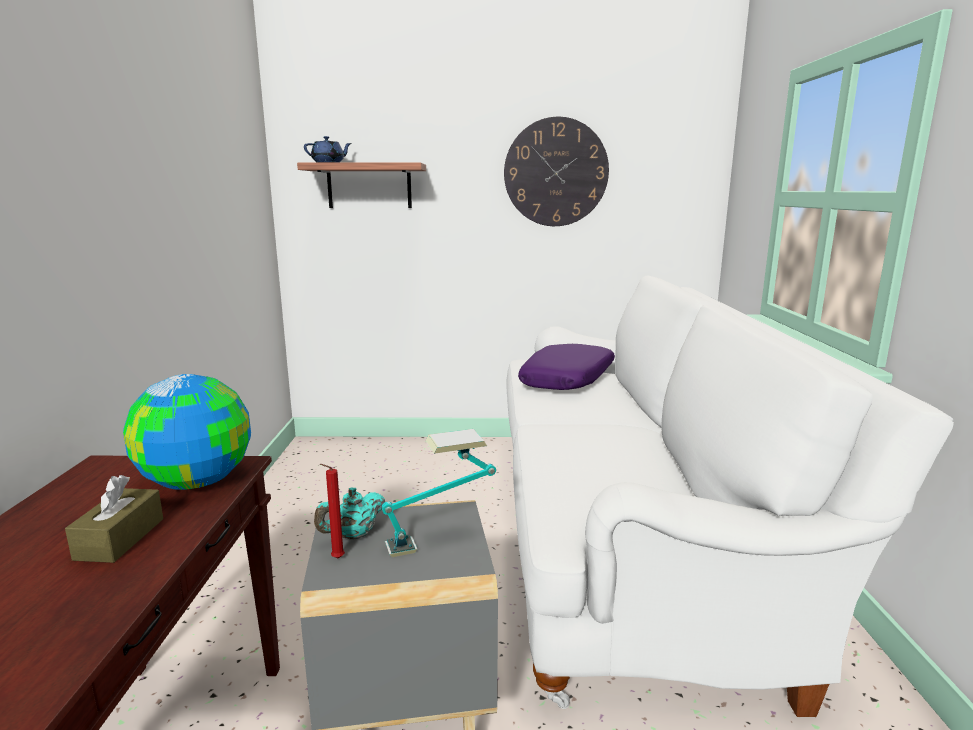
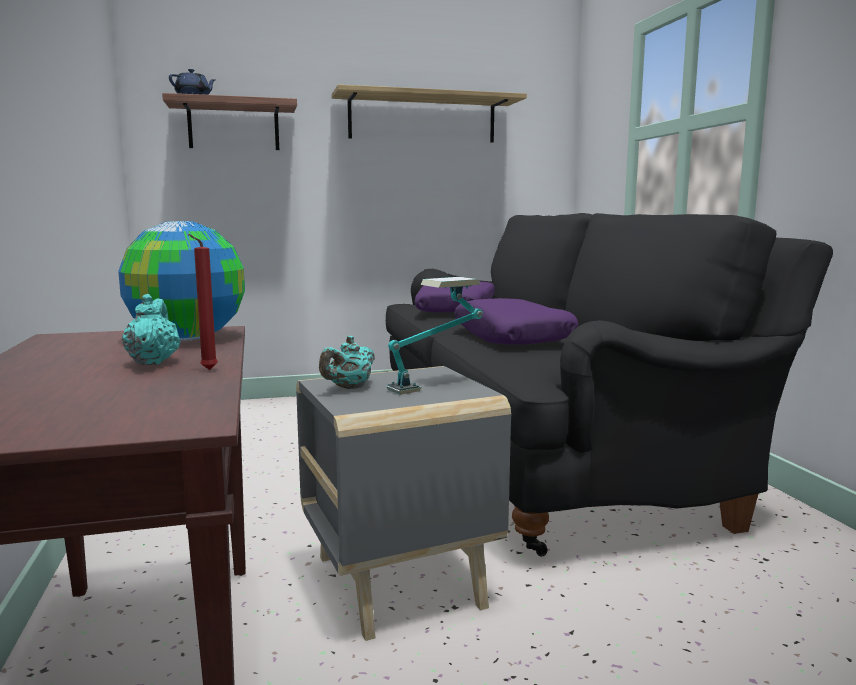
camera: 15 degrees left, 5 degrees down
(120, 539) = (154, 362): brown tissue box -> turquoise teapot
(336, 559) = (347, 399): red candle -> red candle (206, 370)
(556, 172) = (422, 119): wall clock -> shelf
(591, 440) = (512, 337): none -> purple pillow
(628, 536) = (537, 445): white sofa -> black sofa

